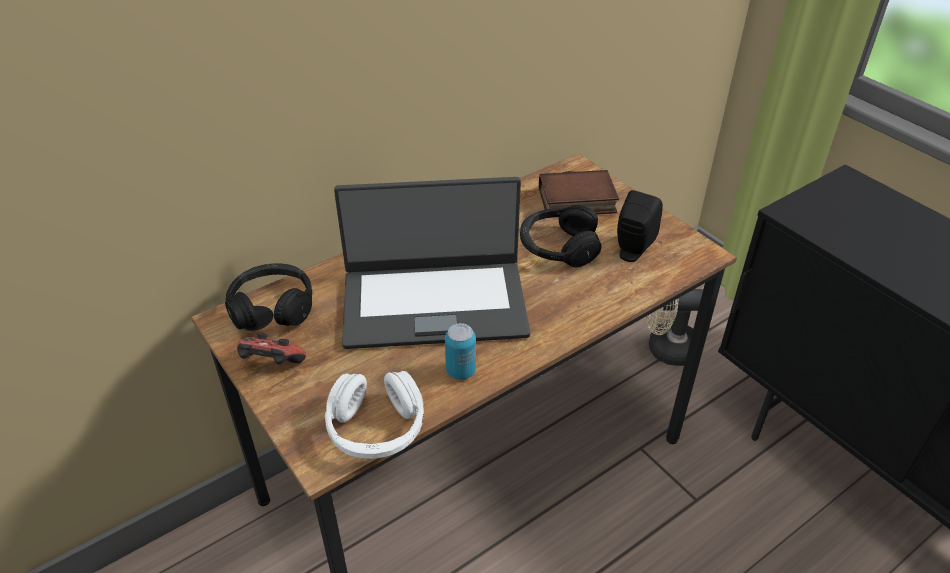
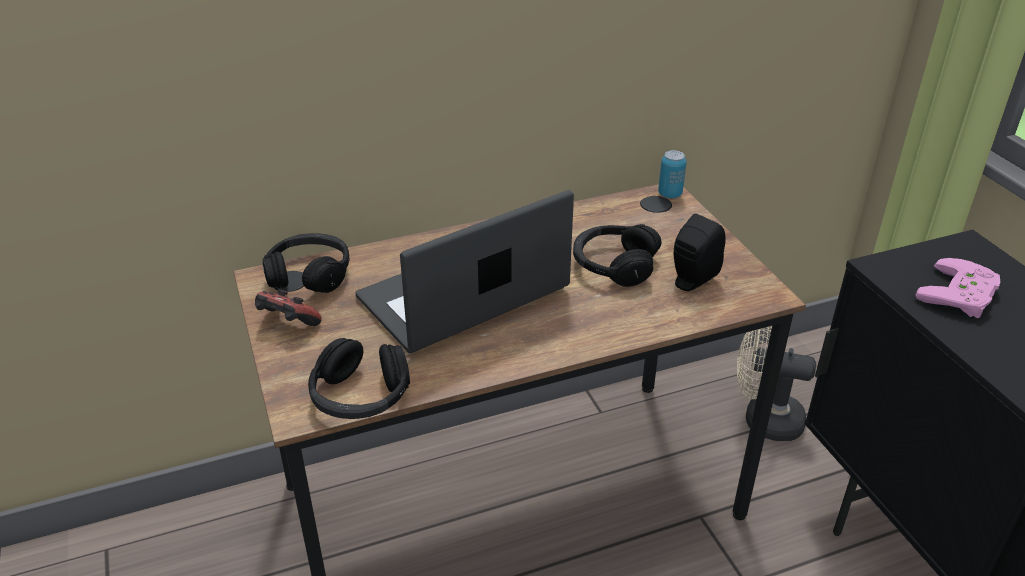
camera: 15 degrees right, 5 degrees down
(376, 428) = (360, 396): white headphones -> black headphones
(434, 302) = (465, 295): laptop -> laptop turned 135 degrees clockwise
(460, 371) = (464, 361): can -> can (670, 194)
(576, 202) = (652, 225): book -> none
(863, 227) = (963, 295): none -> pink game controller

